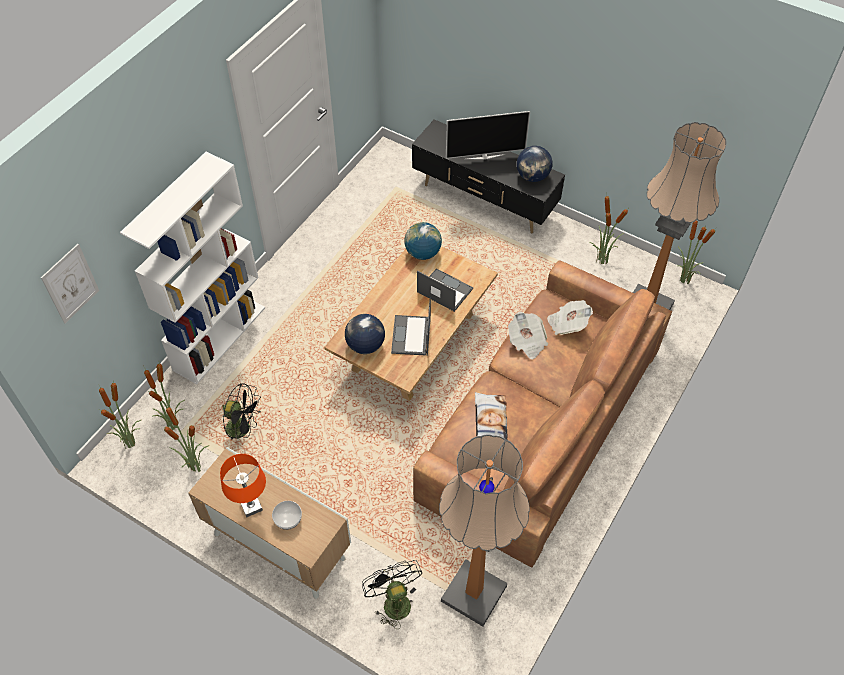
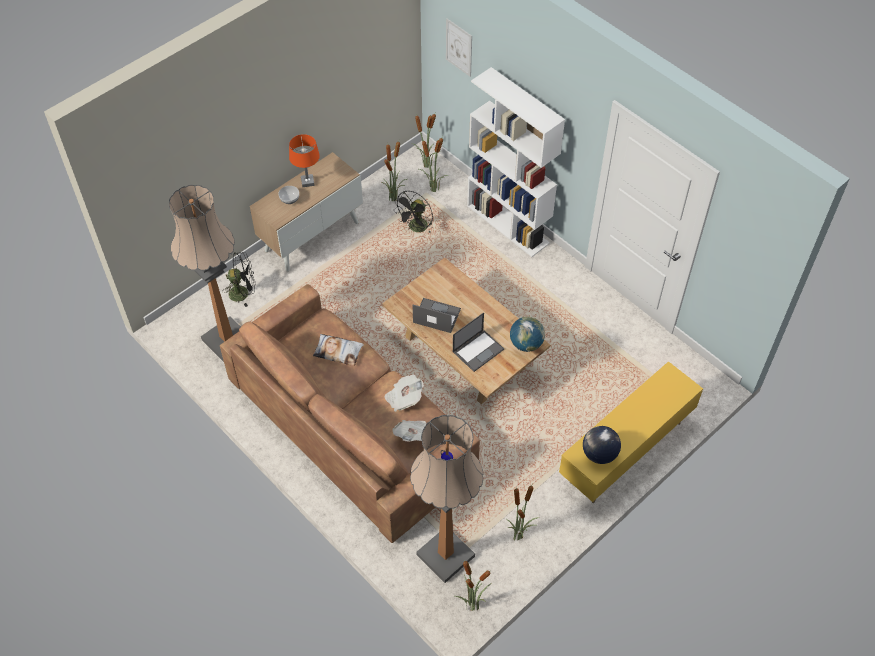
camera: 105 degrees right, 0 degrees up
(365, 345) = (437, 283): globe -> none
(484, 156) = (637, 419): television -> none
(484, 201) = (624, 452): black tv stand -> yellow tv stand

